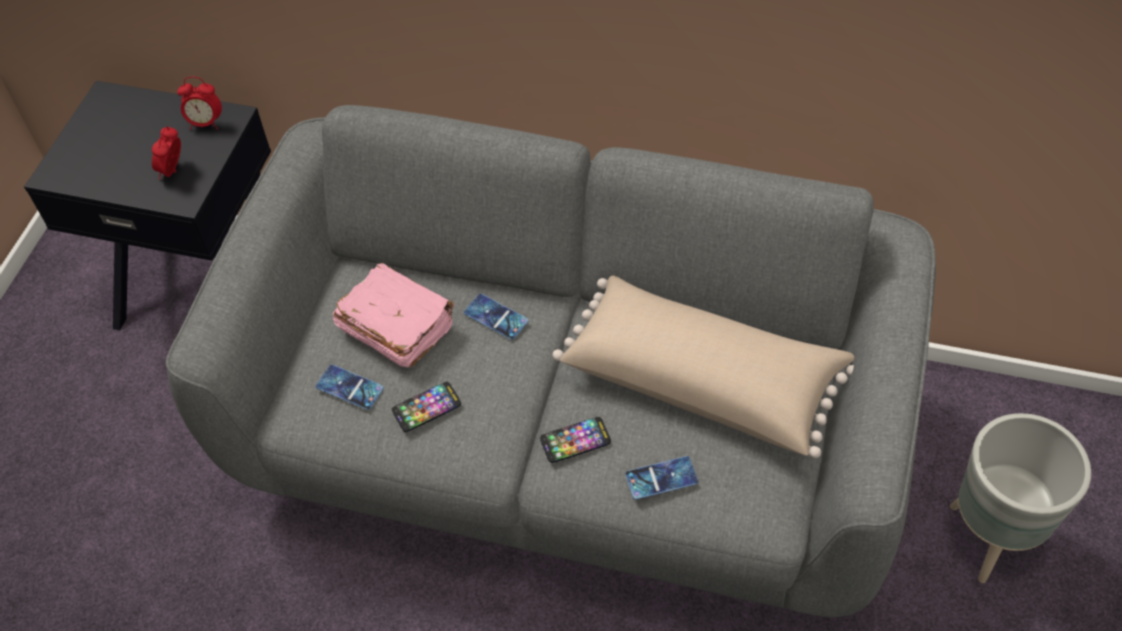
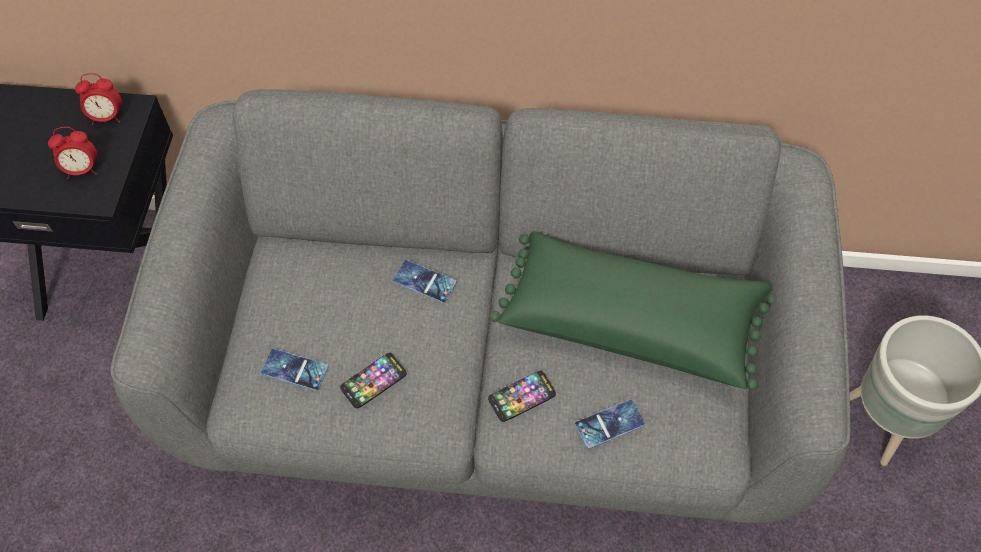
camera: 10 degrees left, 5 degrees up
(173, 171) = (82, 169): alarm clock -> alarm clock turned 105 degrees counterclockwise
(396, 326) = (329, 302): pink book -> none
(703, 379) = (631, 321): beige pillow -> green pillow

